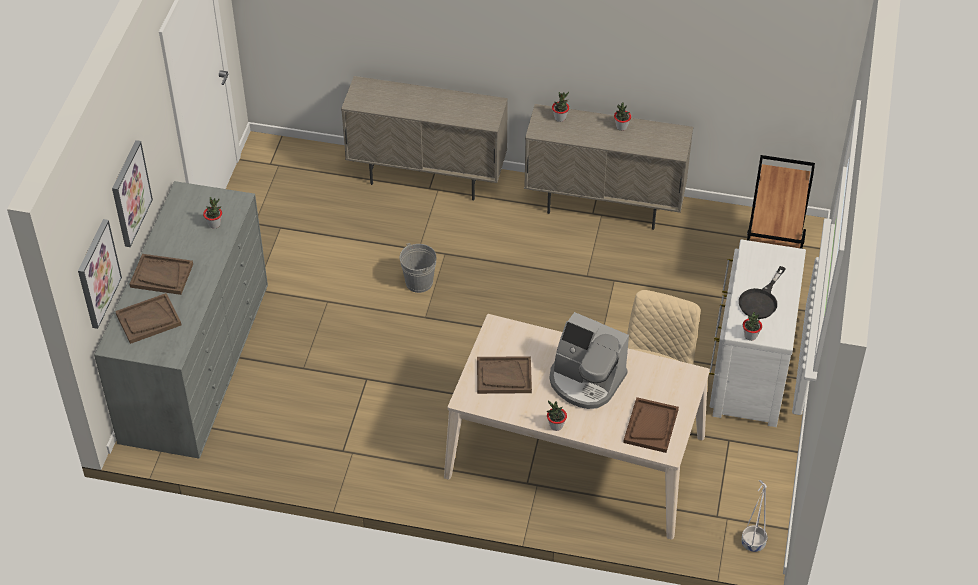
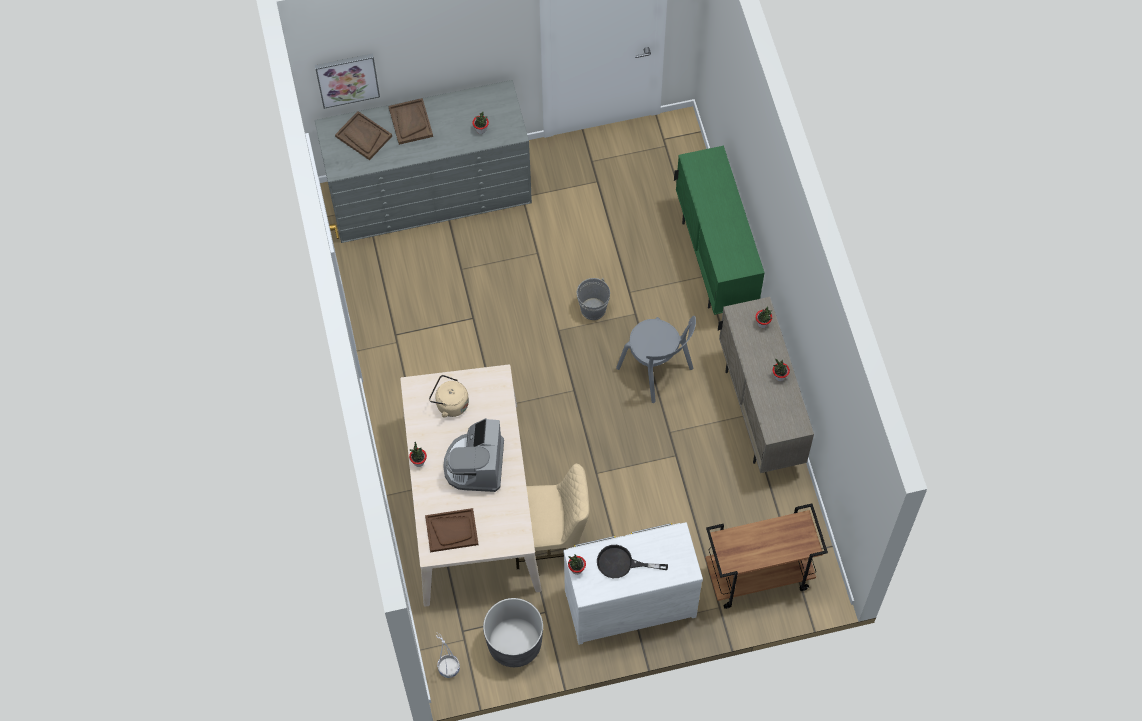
camera: 65 degrees right, 15 degrees up
(130, 193) = (428, 57): picture -> none
(427, 177) = (715, 261): beige cabinet -> green cabinet
(503, 376) = (450, 404): brown tray -> beige kettle
(516, 260) = (657, 370): none -> grey chair
(751, 477) = (514, 643): none -> grey planter

